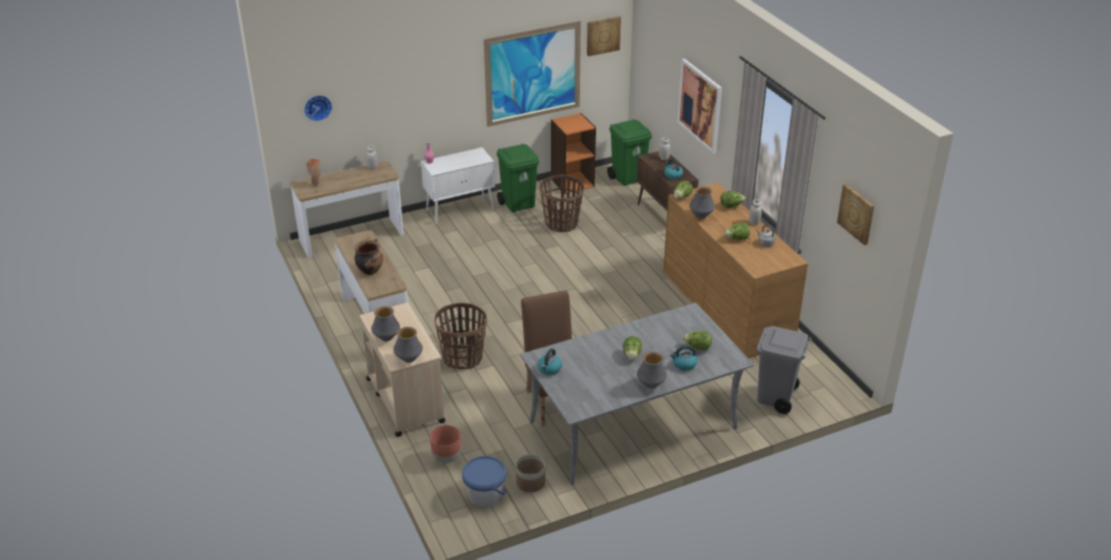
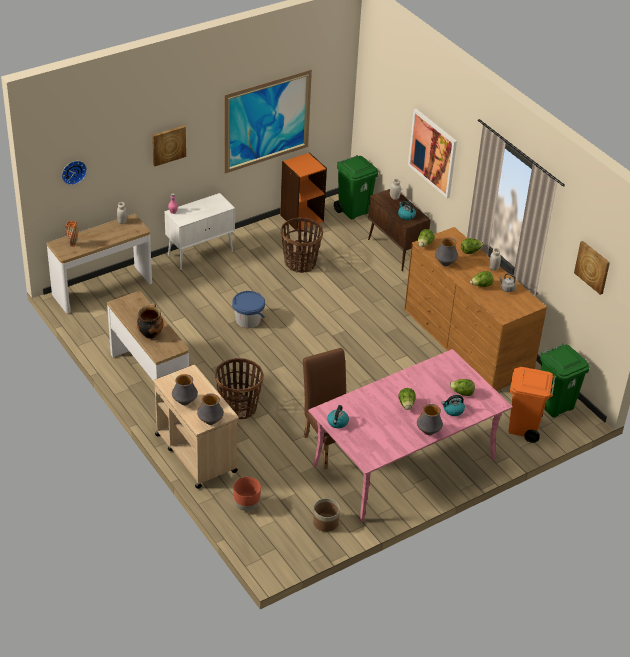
camera: 10 degrees left, 5 degrees up
(485, 495) = (288, 537): blue bucket -> blue bucket (248, 320)
(518, 204) = (255, 244): green trash can -> green trash can (555, 405)
(603, 35) = (331, 80): picture -> picture (168, 145)
(633, 424) = (404, 462): grey dining table -> pink dining table
(776, 398) = (524, 428): grey trash can -> orange trash can

